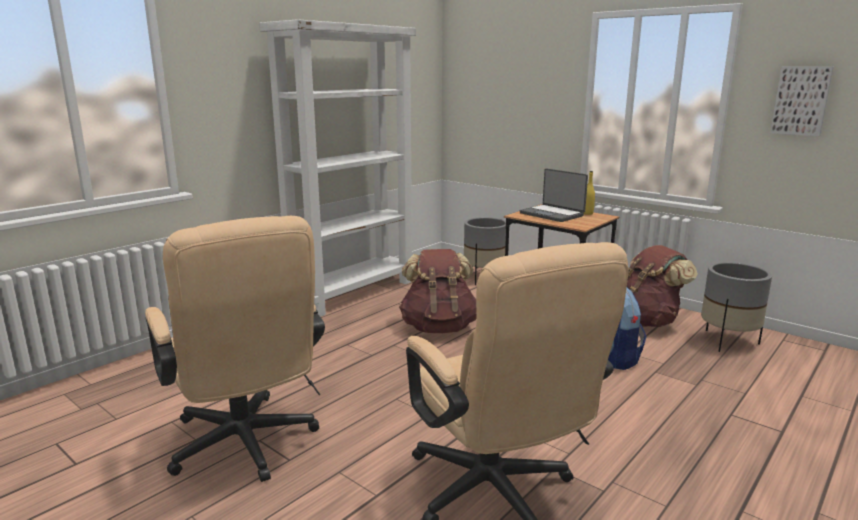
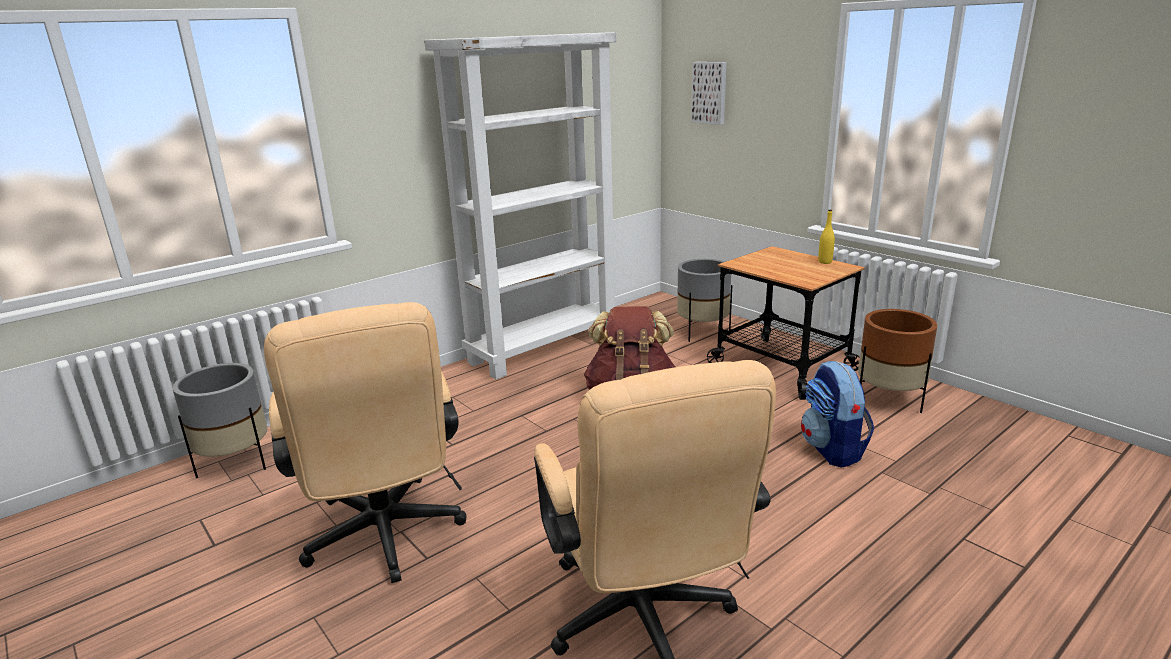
camera: 10 degrees right, 5 degrees up
(552, 214) = (779, 263): laptop -> none
(645, 321) = (889, 400): brown backpack -> brown planter
(728, 342) = (990, 434): grey planter -> grey planter (236, 463)
(801, 101) = (1112, 125): picture -> picture (710, 92)

